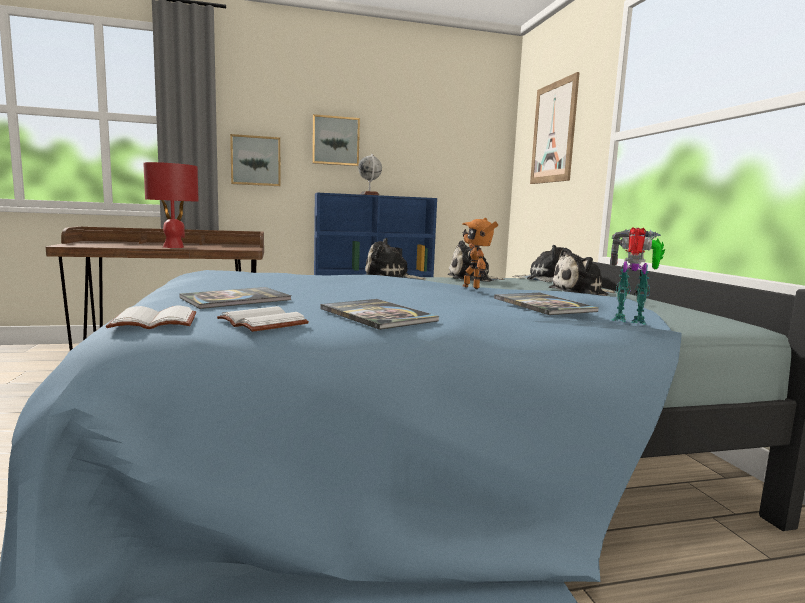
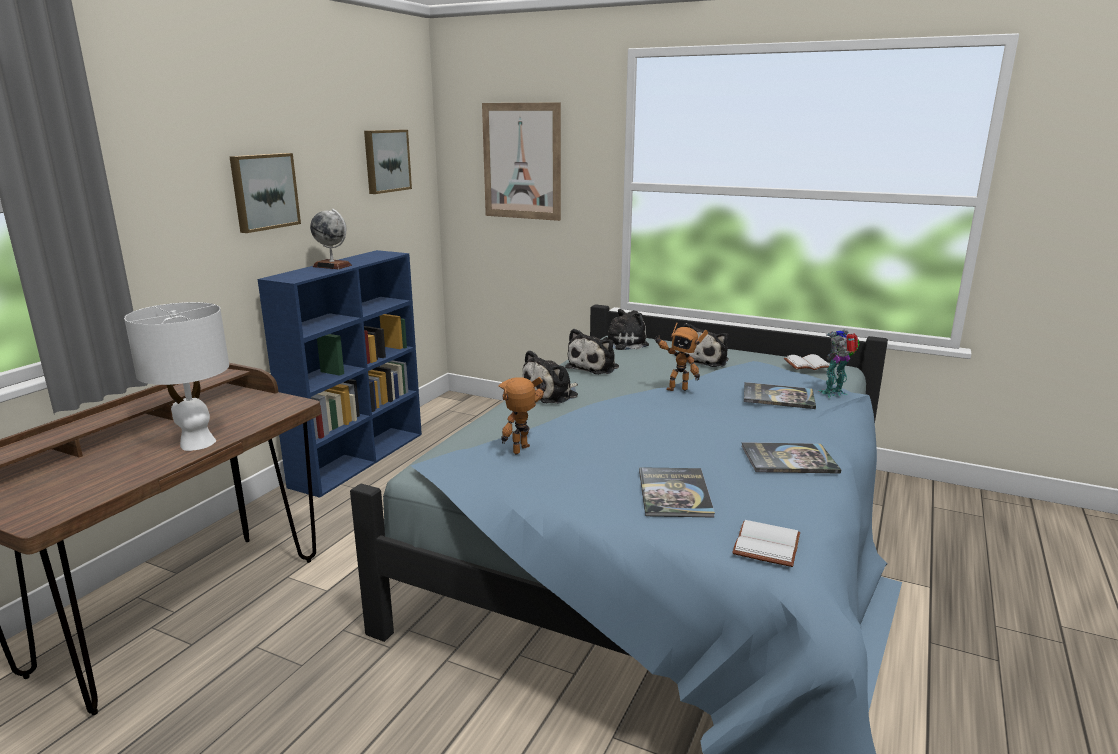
camera: 50 degrees left, 10 degrees up
(174, 247) = (197, 443): red table lamp -> white table lamp
(256, 161) = (164, 247): picture -> picture (386, 161)
(260, 323) = (792, 506): white book -> white book (807, 365)
(261, 276) = (524, 451): none -> toy robot

